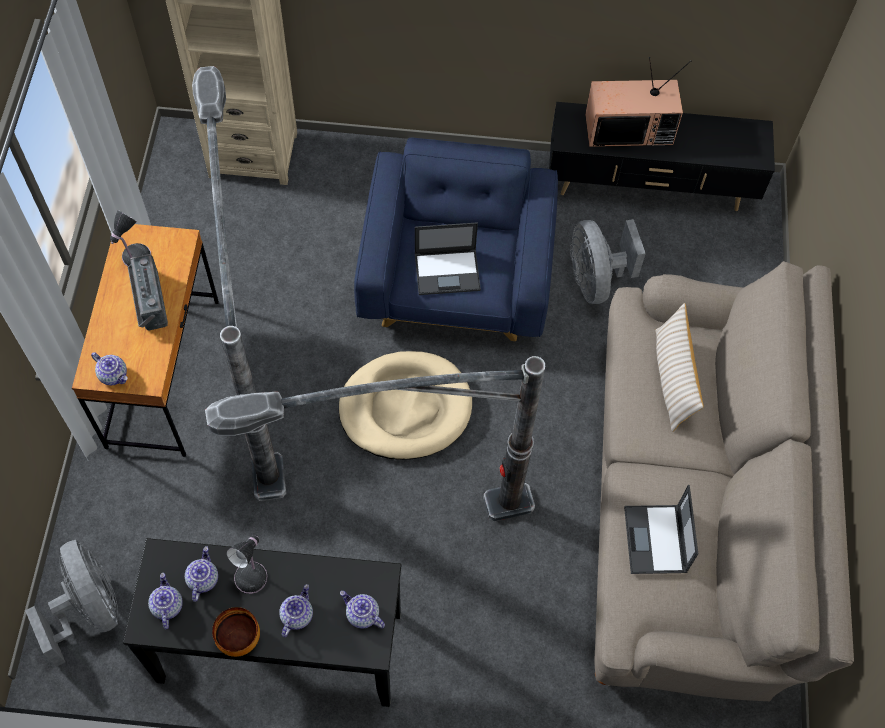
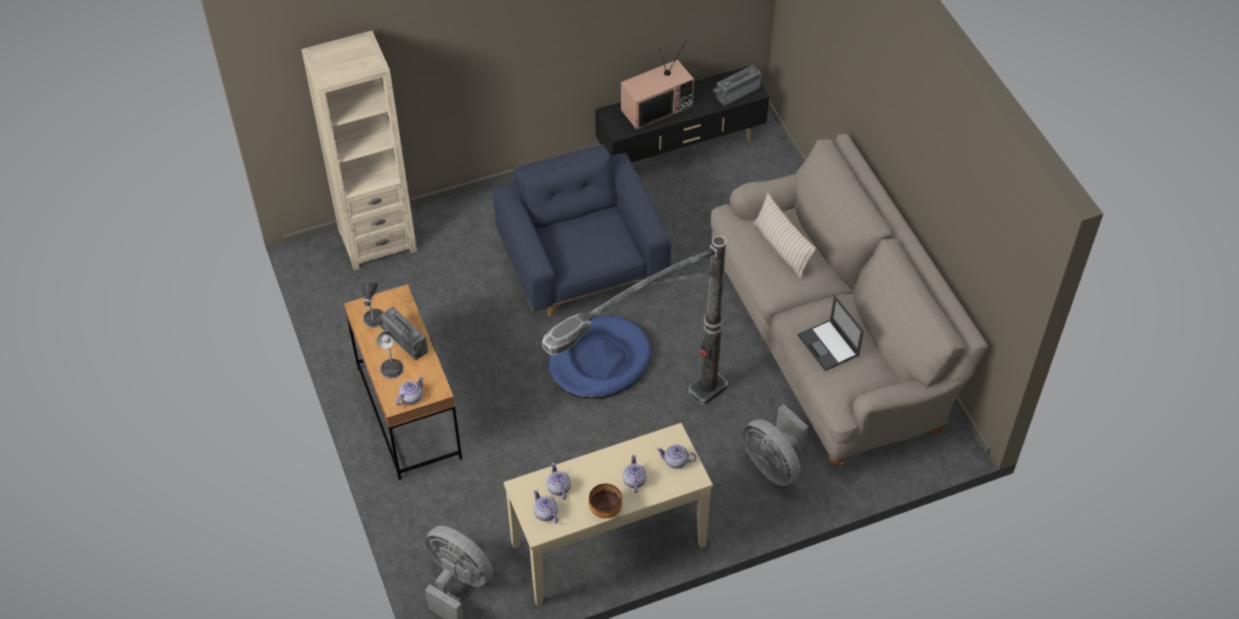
camera: 25 degrees left, 10 degrees down
(114, 375) = (411, 397): teapot -> teapot turned 60 degrees counterclockwise
(252, 575) = (589, 471): table lamp -> table lamp (392, 367)
(259, 376) = (481, 385): floor lamp -> none
(280, 647) = (609, 545): black console table -> beige console table
(405, 408) = (599, 361): beige dog bed -> blue dog bed
(448, 271) = (587, 249): laptop -> none
(595, 279) = (680, 224): grey fan -> grey fan (773, 465)
(737, 148) = (736, 91): none -> radio

